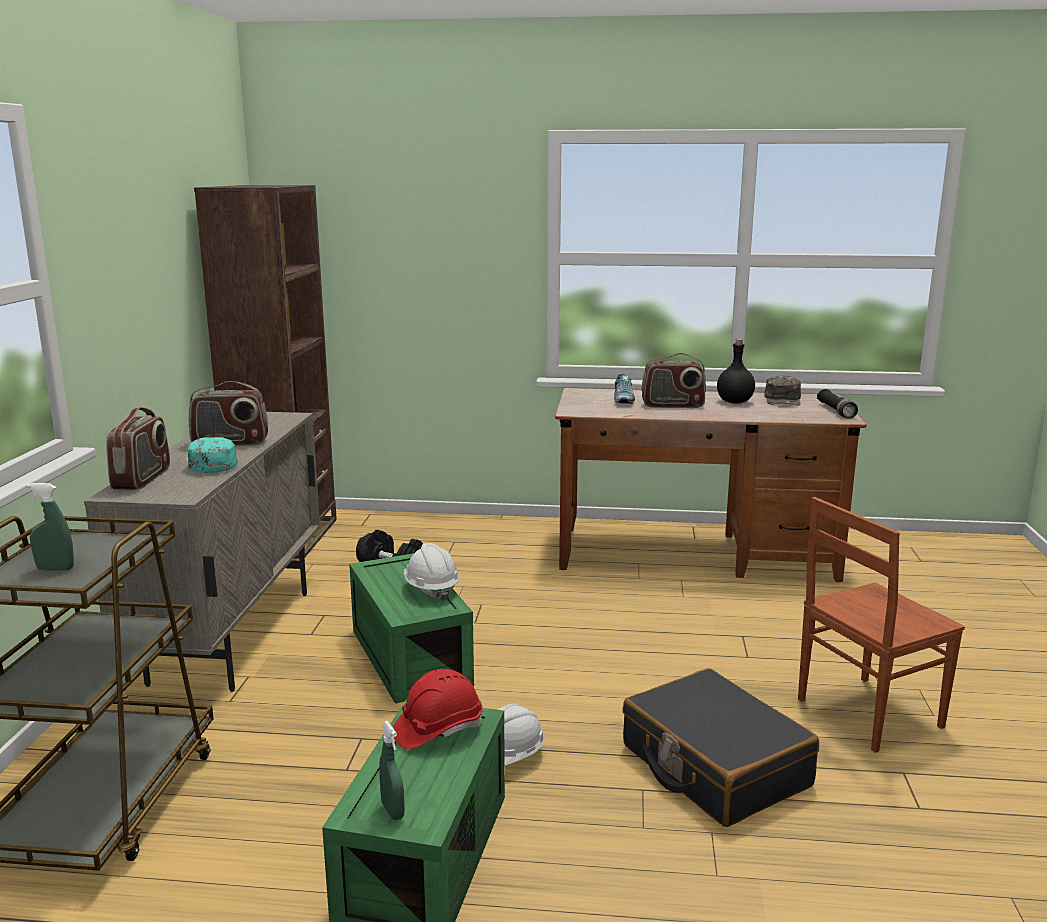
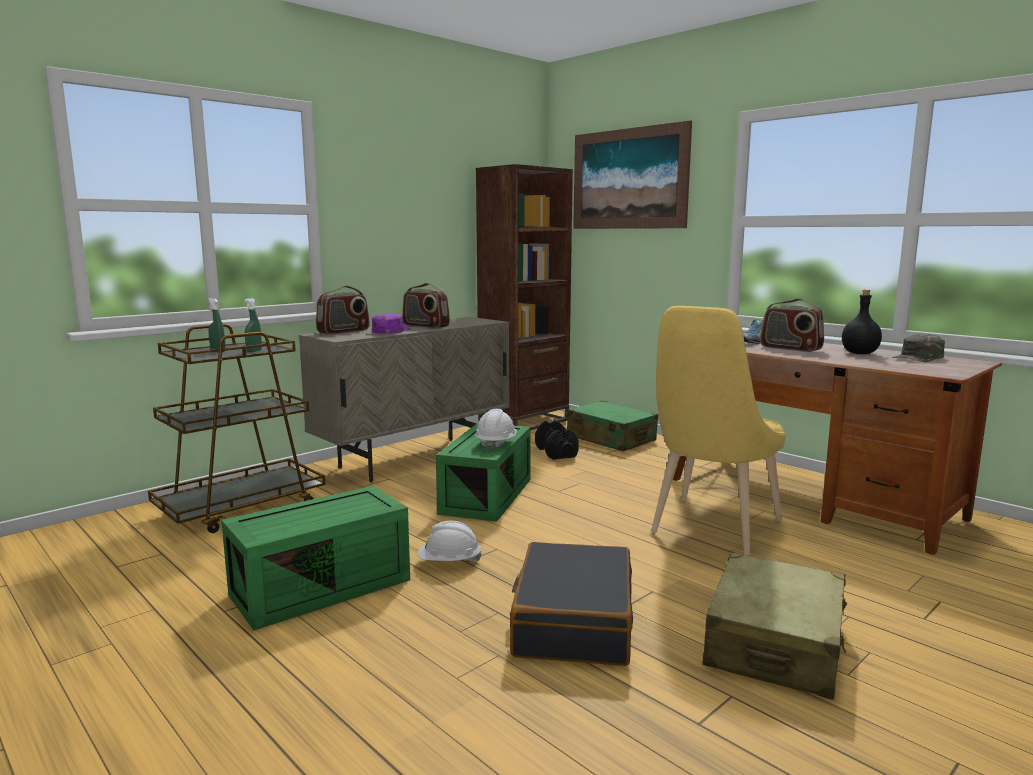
camera: 40 degrees right, 5 degrees down
(210, 463) = (390, 331): turquoise cap -> purple cap
(392, 811) = (260, 525): green spray bottle -> green spray bottle (254, 351)
(393, 200) = (628, 179): none -> picture
(424, 534) = (611, 439): none -> green suitcase
(438, 729) = (355, 503): red hard hat -> none
(672, 617) = (711, 530): none -> yellow chair
(836, 411) = (955, 369): black flashlight -> none
(866, 713) = (774, 645): brown chair -> beige suitcase

